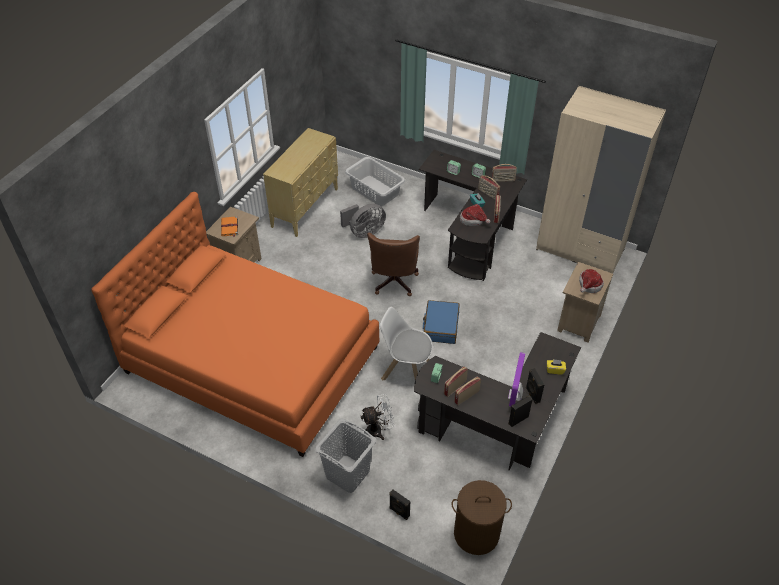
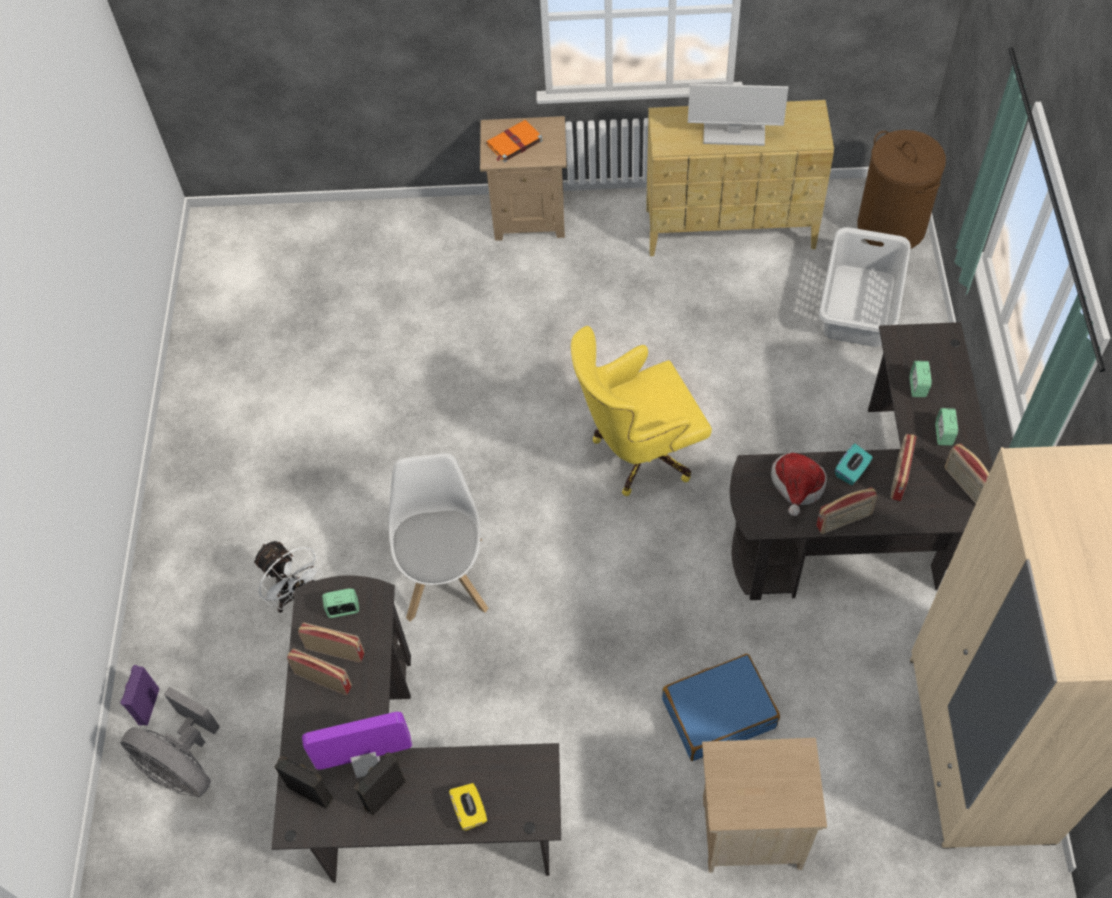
camera: 65 degrees right, 10 degrees up
(252, 359) = (344, 345): orange bed -> none
(301, 157) = (733, 134): none -> monitor
(347, 473) = (188, 593): grey laundry basket -> none
(364, 232) = (735, 345): grey fan -> grey fan (184, 765)
(394, 283) = (639, 455): brown office chair -> yellow office chair
(399, 512) = (147, 706): black speaker -> purple speaker
(440, 326) = (582, 581): blue suitcase -> blue suitcase (718, 712)
(476, 534) = (155, 848): brown laundry basket -> brown laundry basket (890, 226)
(589, 285) = (754, 788): hat -> none

